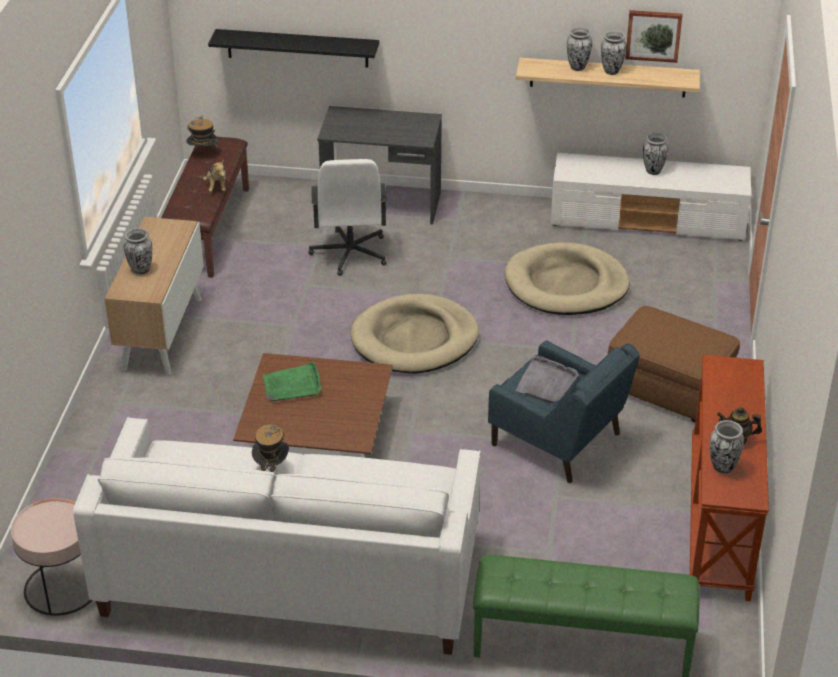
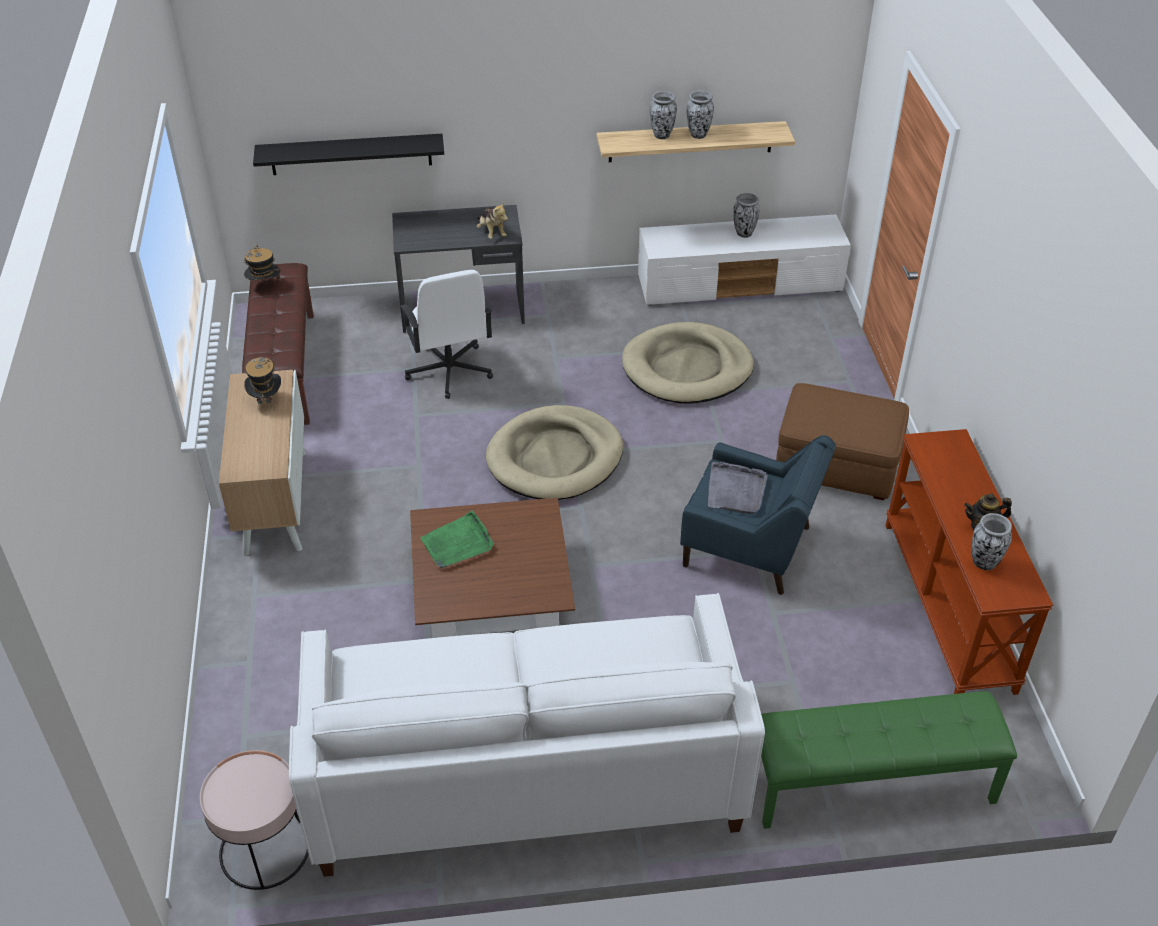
camera: 15 degrees left, 5 degrees up
(141, 270) = (249, 440): vase -> none
(217, 186) = (294, 322): plush toy -> plush toy (491, 233)
(271, 467) = (486, 658): hat -> hat (266, 400)
(653, 35) = (737, 90): picture -> none

